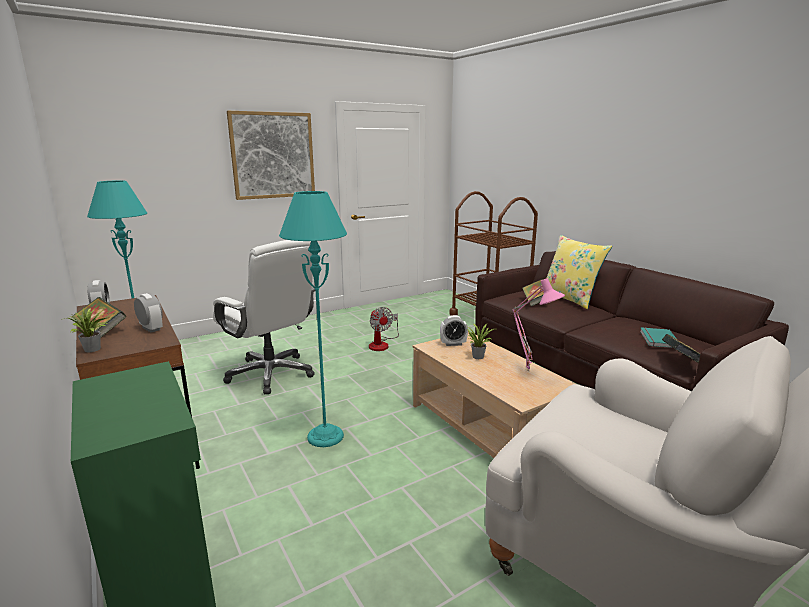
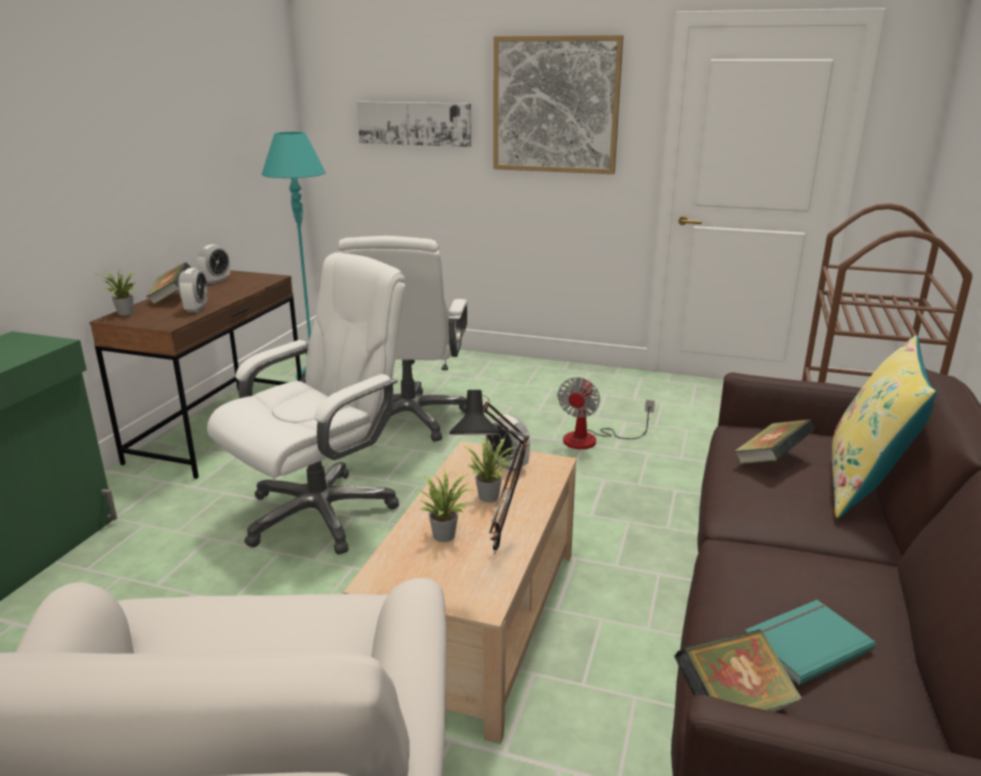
camera: 50 degrees right, 5 degrees up
(167, 172) = (414, 123): none -> picture
(325, 436) = (321, 513): turquoise floor lamp -> white office chair
(499, 375) = (445, 534): none -> potted plant
(529, 370) = (499, 553): pink table lamp -> black table lamp

